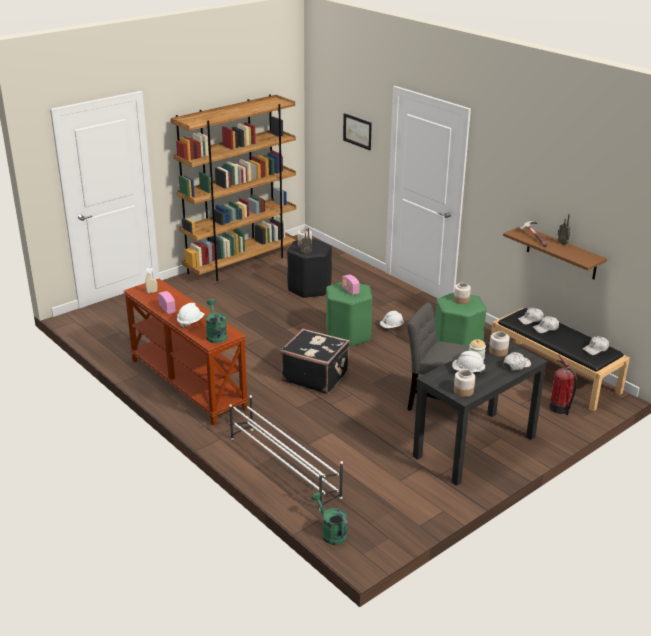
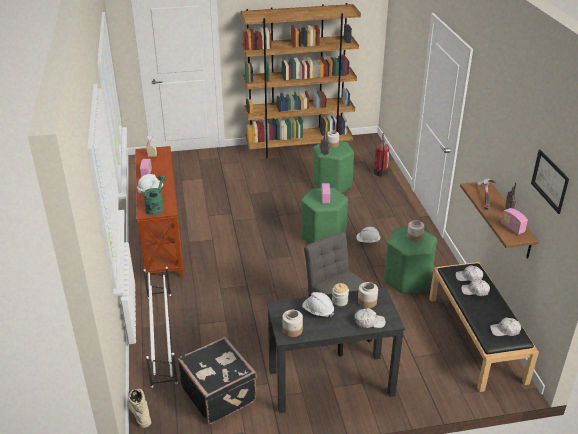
camera: 30 degrees right, 5 degrees up
(309, 288) = (332, 185): black stool -> green stool
(315, 376) = (261, 265): black suitcase -> black suitcase (219, 393)
(330, 533) = (139, 411): green watering can -> beige boot
(357, 131) = (409, 51): picture -> picture (549, 181)
(560, 409) = (448, 376): fire extinguisher -> fire extinguisher (380, 173)
(579, 254) = (512, 228): none -> radio

